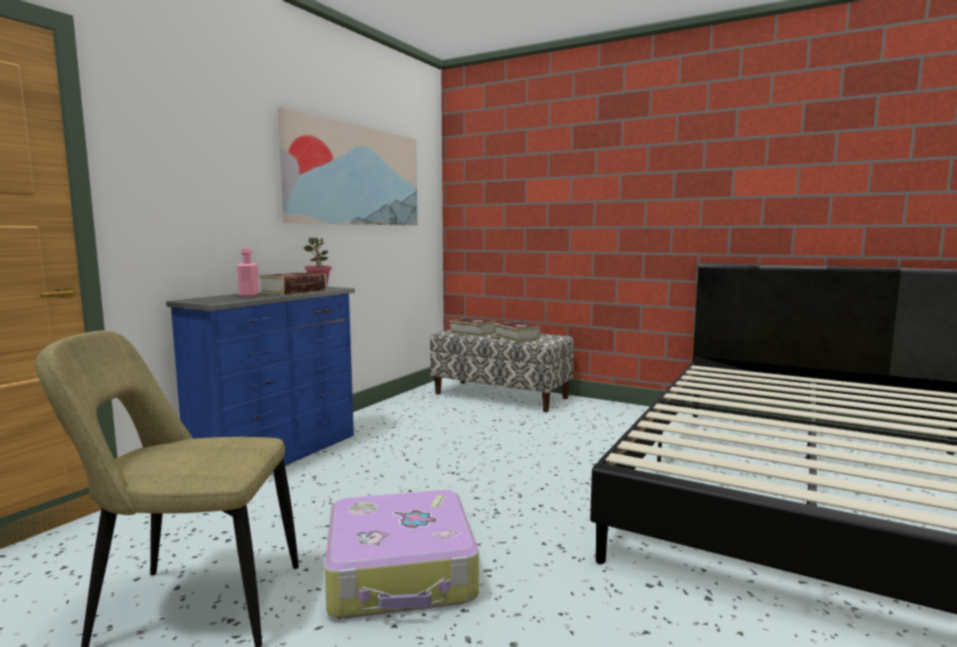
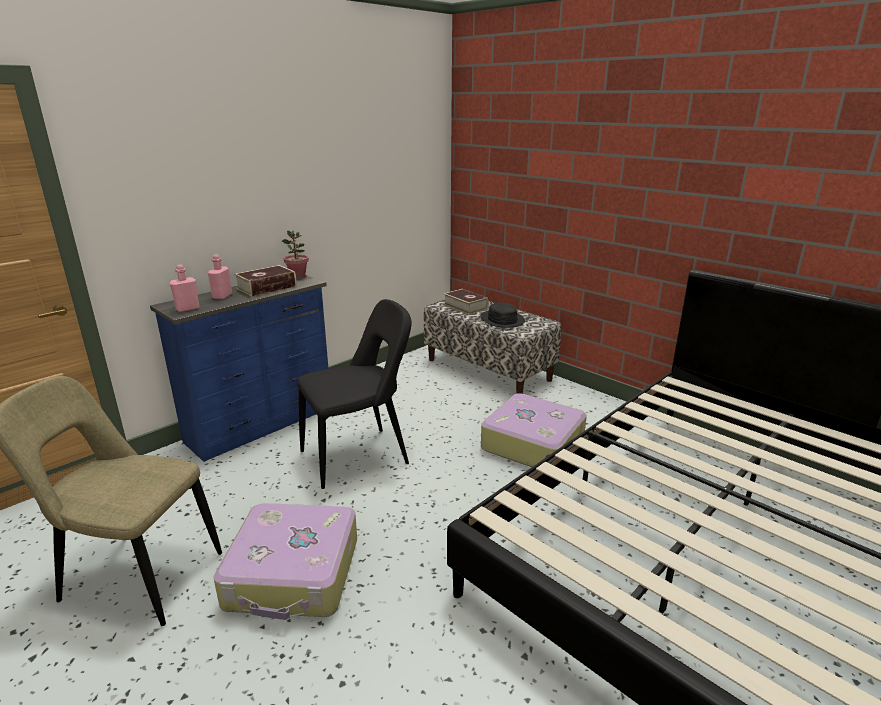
camera: 15 degrees right, 15 degrees up
(217, 300) = (187, 309): none -> pink bottle
(356, 175) = (342, 156): picture -> none
(412, 468) = (359, 456): none -> black chair
(516, 337) = (502, 320): book -> black hat
(584, 441) = (532, 443): none -> suitcase

